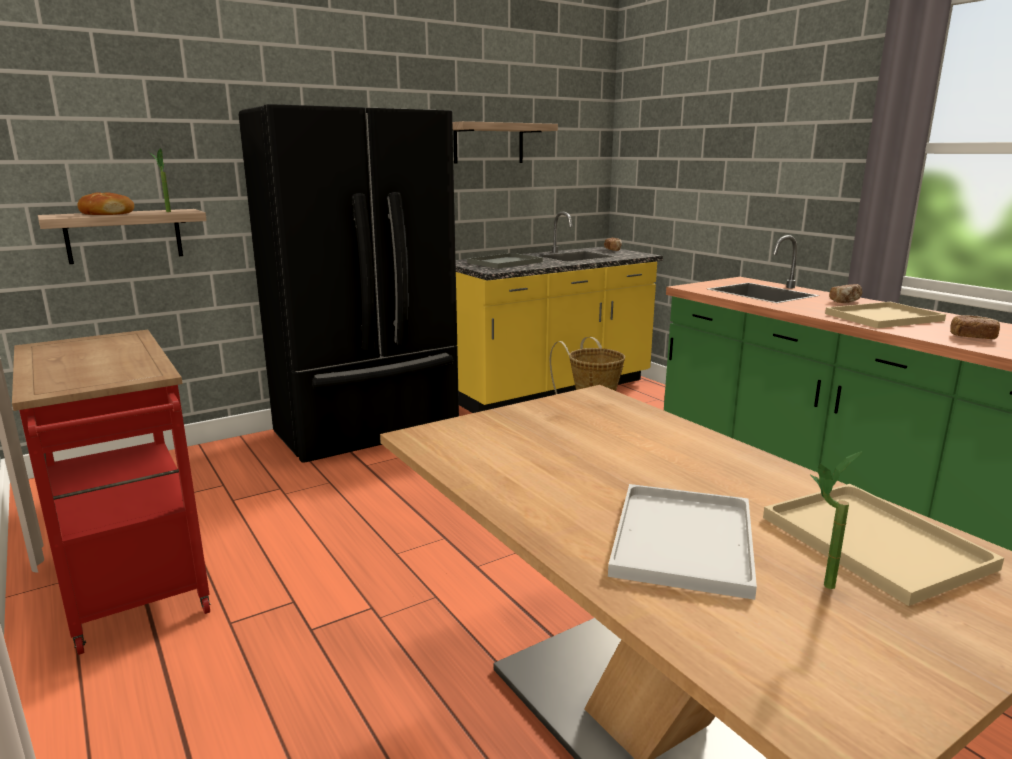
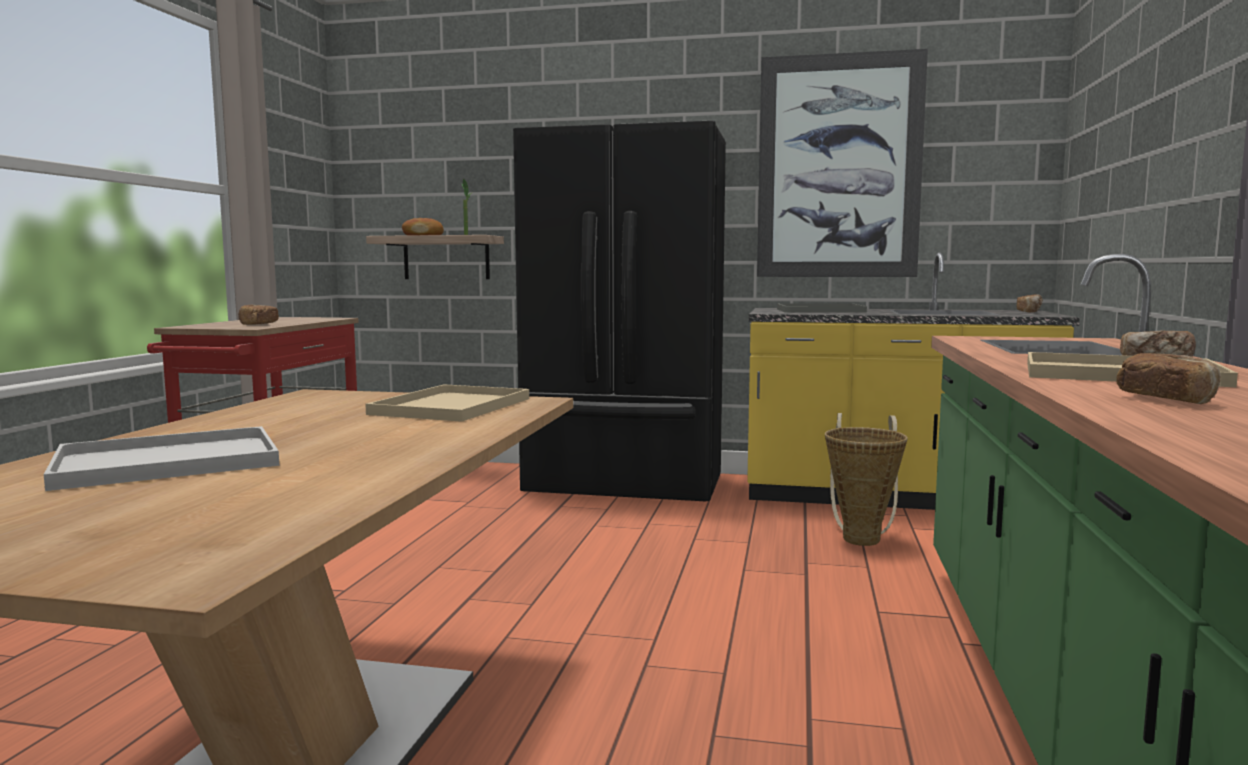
camera: 45 degrees right, 10 degrees down
(120, 366) = (258, 324): none -> bread
(488, 143) = (839, 167): shelf -> picture
(818, 587) = (94, 502): potted plant -> none
(878, 543) = (245, 507): beige tray -> beige tray (452, 407)

